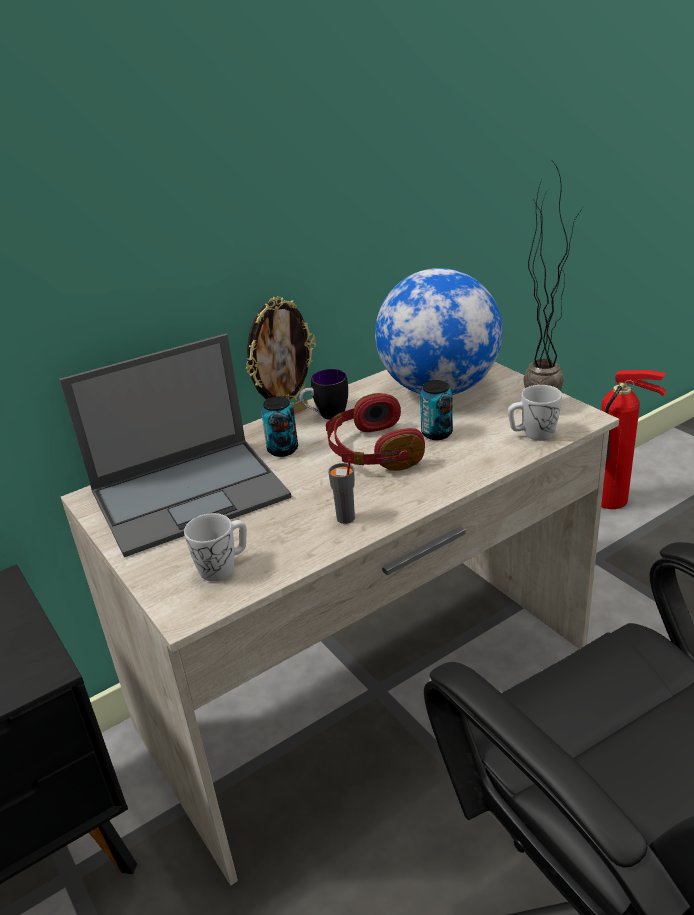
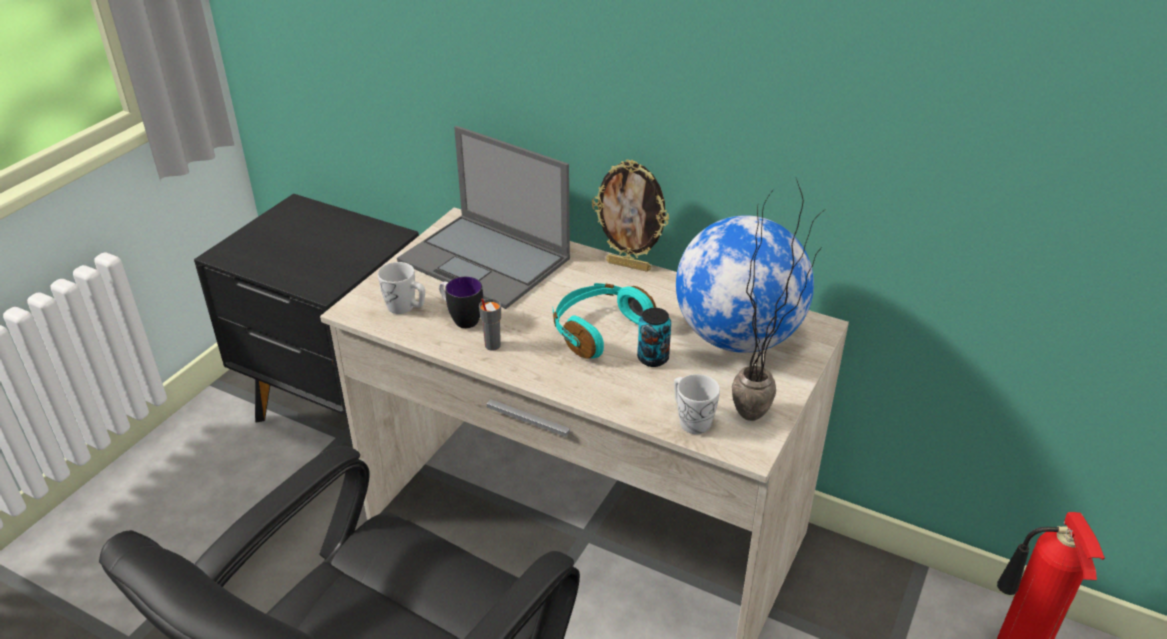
camera: 60 degrees right, 5 degrees up
(282, 449) = (572, 281): can -> none
(326, 416) = (640, 286): mug -> mug (461, 319)
(372, 451) = (598, 330): red headphones -> turquoise headphones

